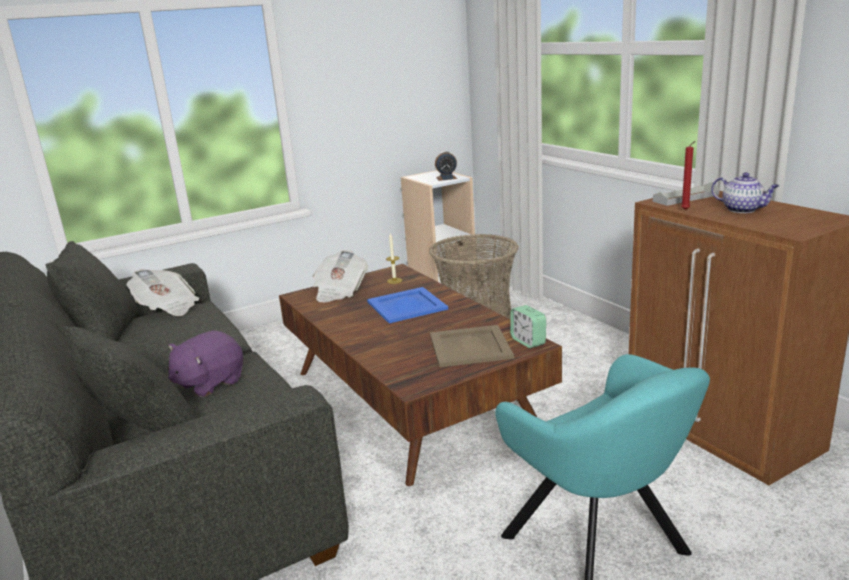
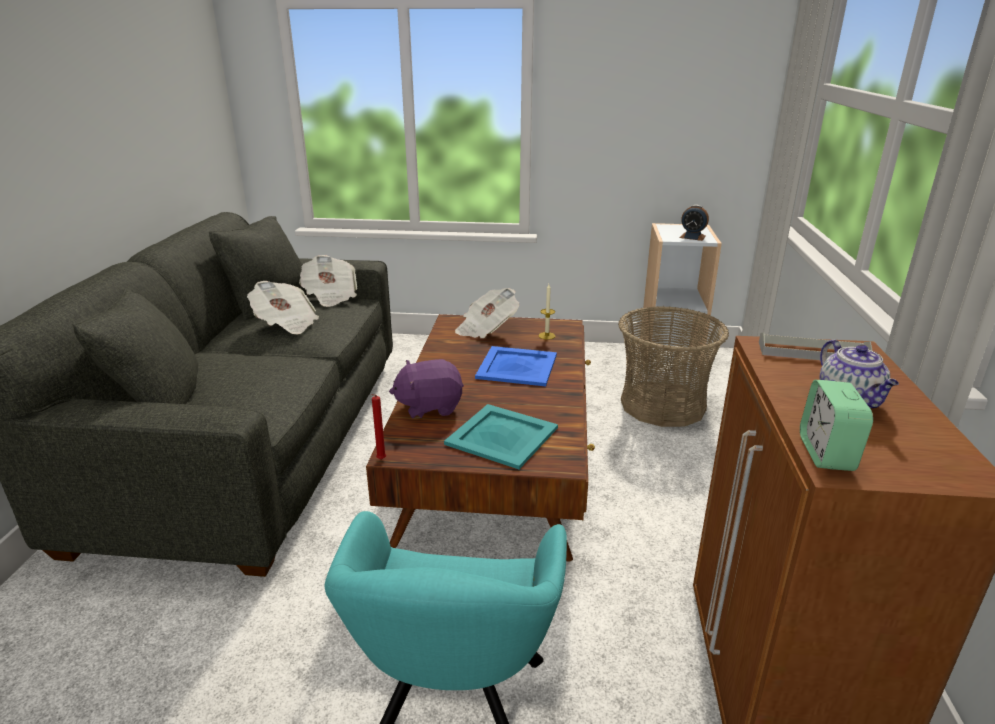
camera: 35 degrees right, 5 degrees up
(163, 340) = (286, 323): none -> newspaper
(209, 383) = (250, 375): purple plush toy -> purple plush toy (429, 406)
(469, 346) = (501, 435): beige tray -> turquoise tray
(528, 341) = (561, 457): alarm clock -> alarm clock (826, 453)
(686, 210) = (770, 370): red candle -> red candle (380, 460)

